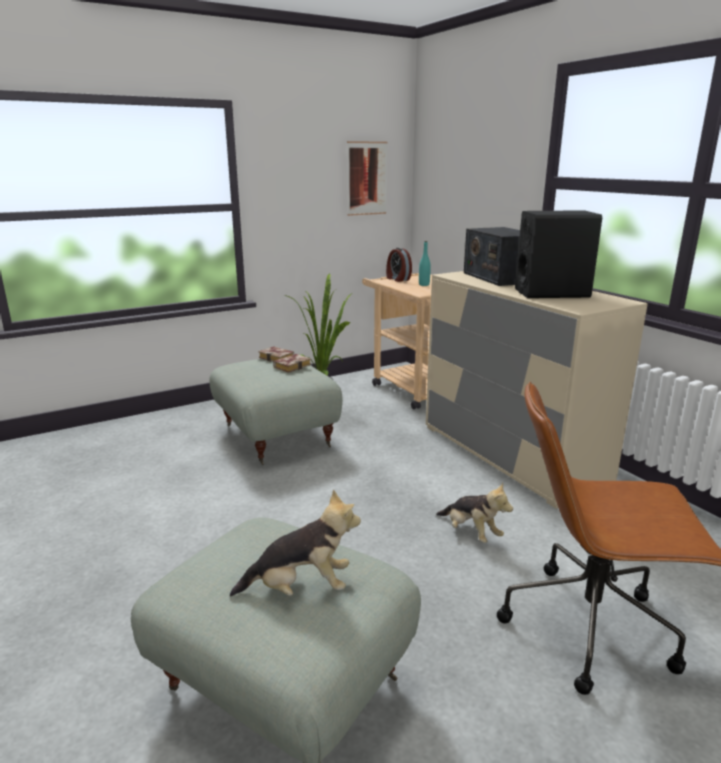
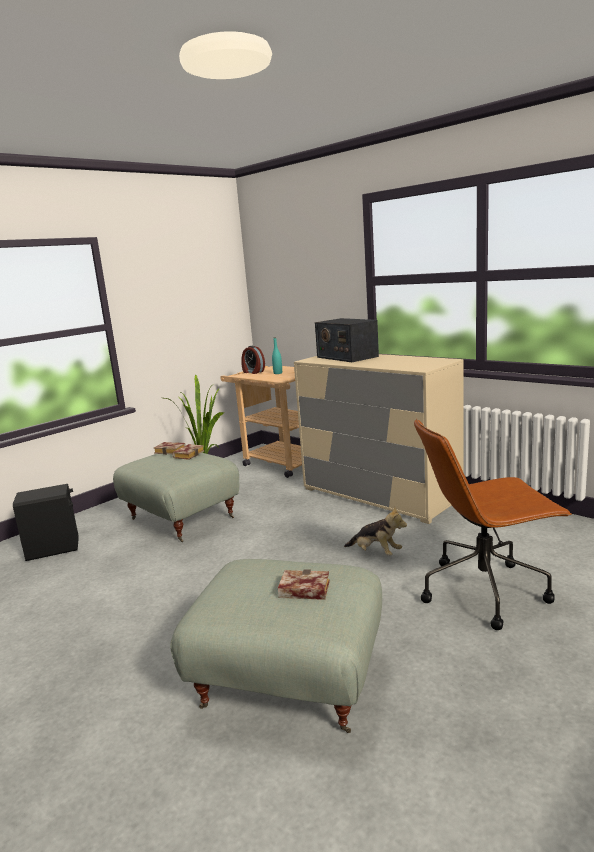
camera: 15 degrees left, 5 degrees down
(301, 588) = (302, 590): plush toy -> book
(367, 178) = (212, 292): picture -> none
(552, 293) = (394, 362): black speaker -> black speaker (53, 548)

